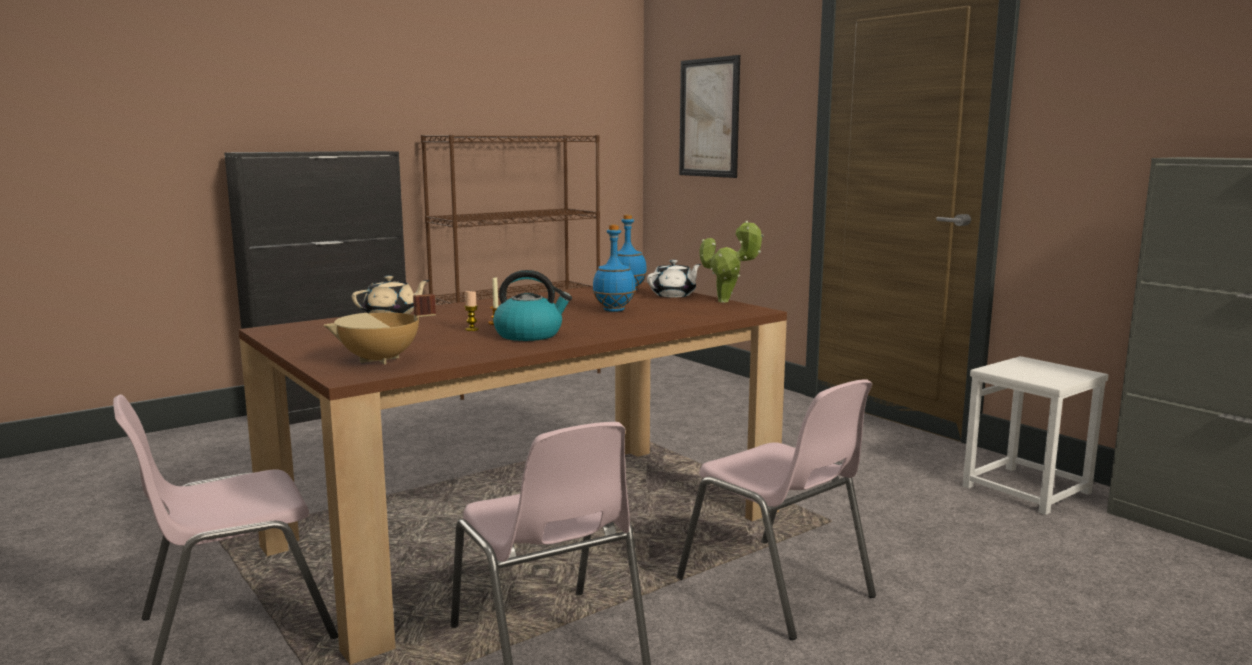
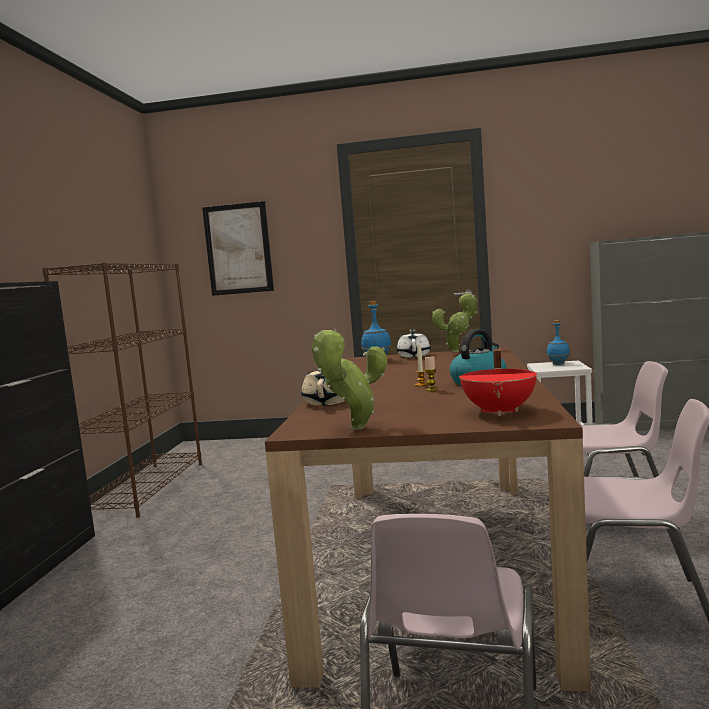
camera: 45 degrees left, 5 degrees down
(286, 338) = (354, 429): none -> potted plant
(380, 360) = (501, 411): beige cooking pot -> red cooking pot
(613, 310) = (435, 366): blue bottle -> blue bottle (558, 364)

